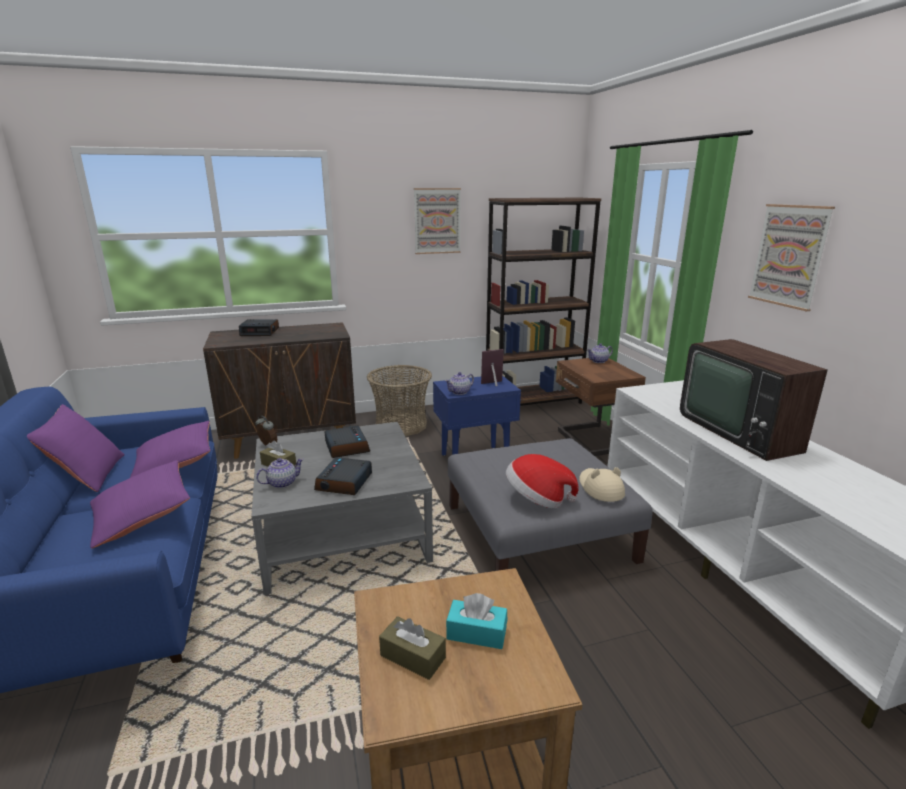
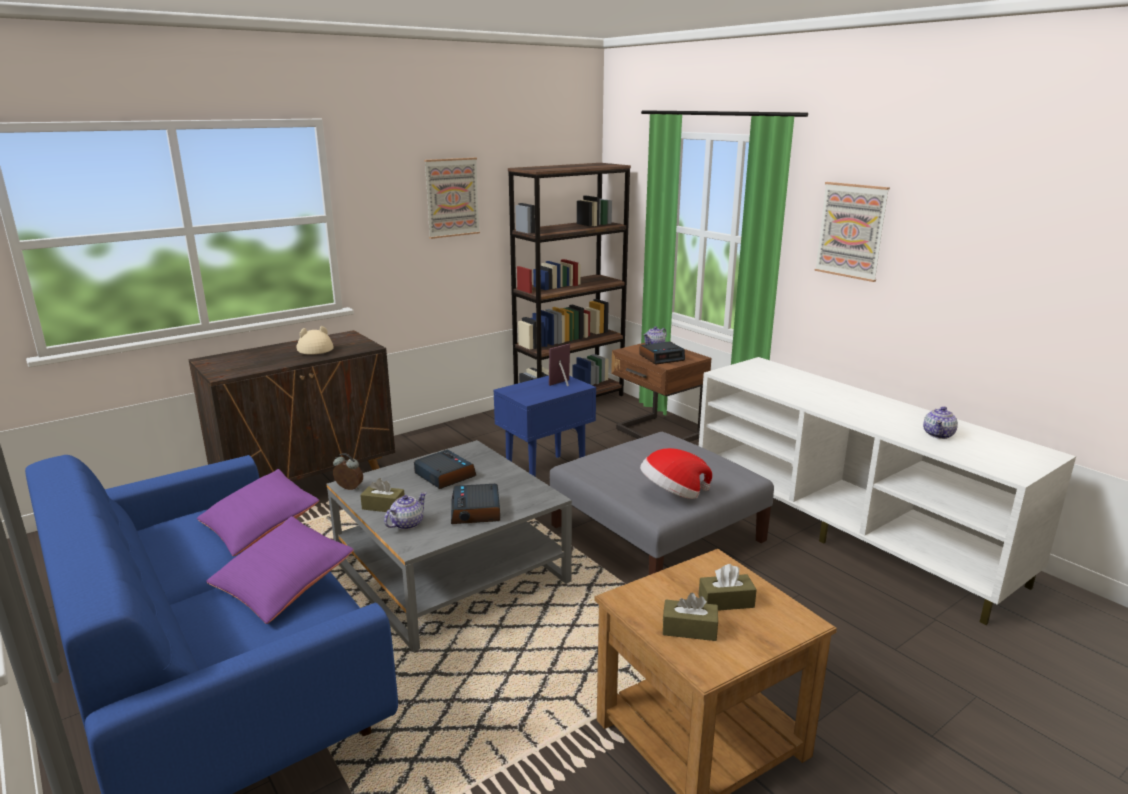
camera: 20 degrees left, 0 degrees up
(87, 475) = (153, 558): purple pillow -> none
(260, 332) = (261, 353): alarm clock -> alarm clock (662, 357)
(401, 425) = (435, 448): basket -> none
(460, 392) = (534, 397): teapot -> teapot (938, 434)
(476, 633) = (726, 601): turquoise tissue box -> brown tissue box
(600, 488) = (722, 473): beige hat -> beige hat (314, 348)
(742, 430) = (837, 398): television -> none

